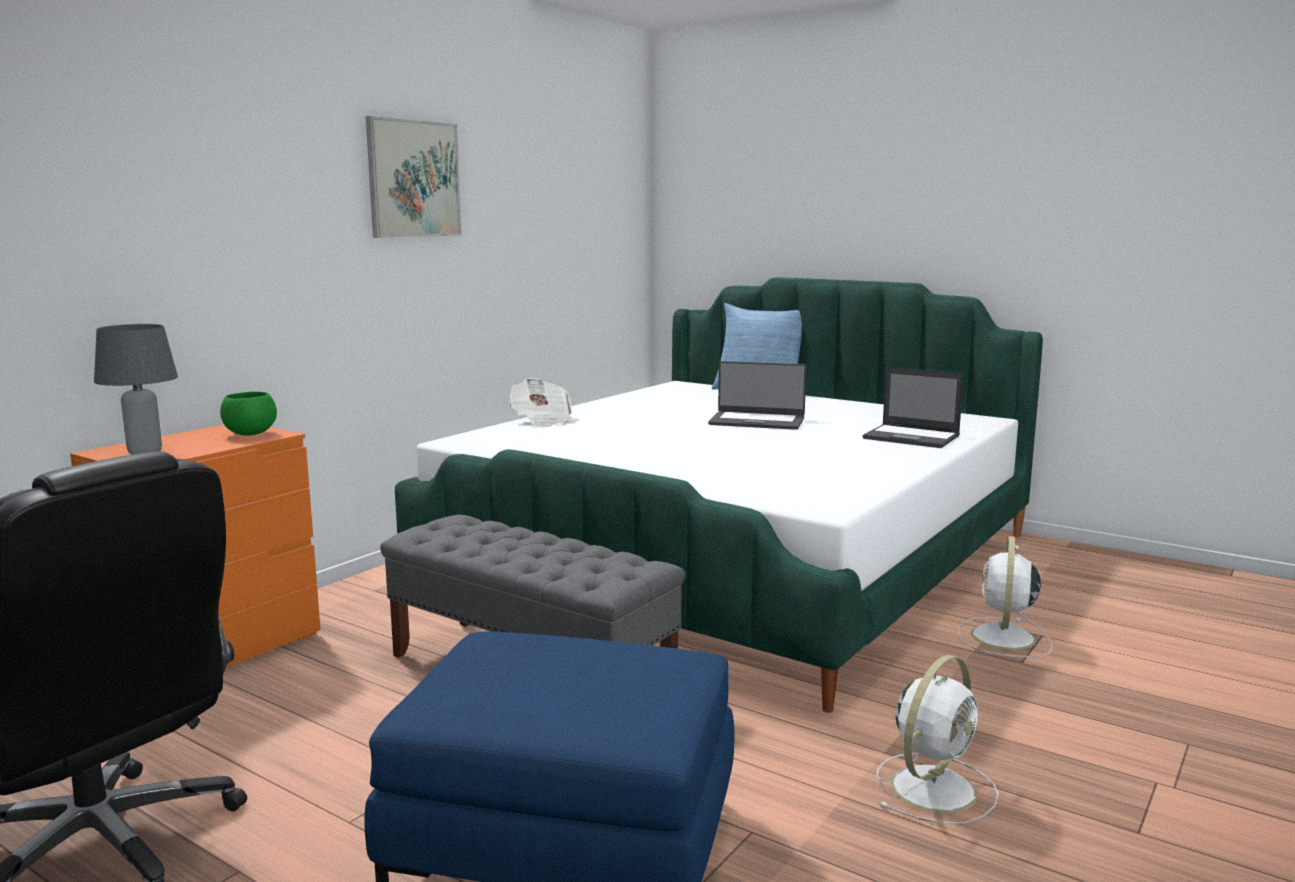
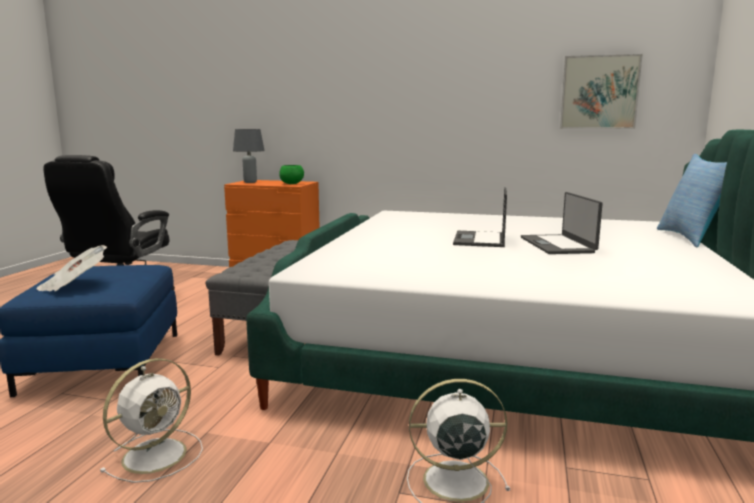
camera: 70 degrees right, 0 degrees up
(414, 179) = (437, 60): picture -> picture (599, 92)
(541, 420) = (467, 216): newspaper -> newspaper (74, 285)
(912, 437) = (589, 282): laptop -> laptop (480, 240)
(935, 787) = (157, 454): white fan -> white fan turned 75 degrees counterclockwise

